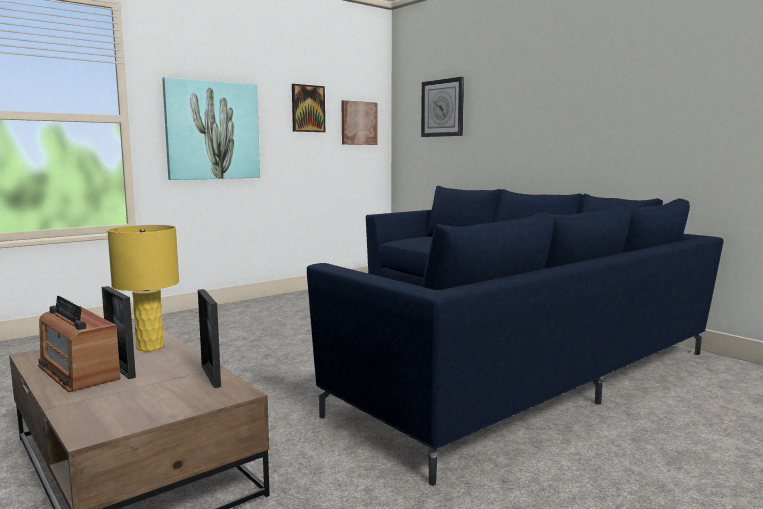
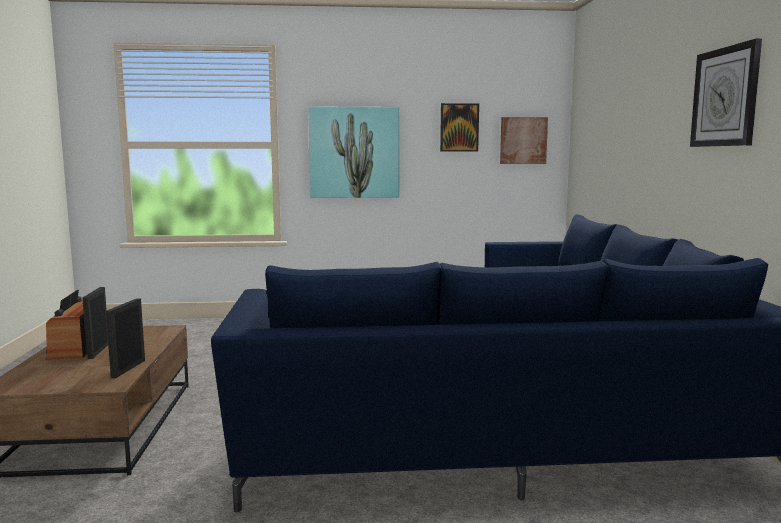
camera: 35 degrees right, 0 degrees up
(149, 347) = (146, 339): yellow table lamp -> none
(442, 108) = (603, 122): wall clock -> wall clock (725, 97)

